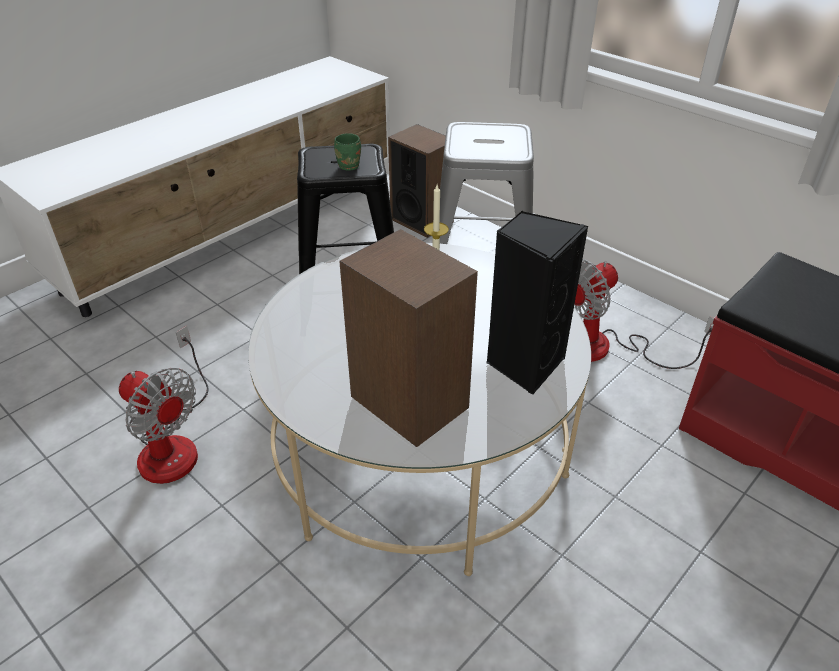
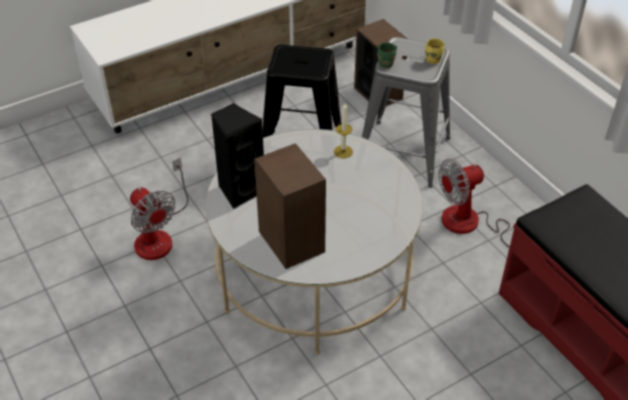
camera: 15 degrees right, 5 degrees up
(351, 166) = (306, 67): green mug -> green mug (387, 64)
(516, 138) = (433, 59): none -> yellow mug
(524, 364) = (370, 231): black speaker -> black speaker (240, 190)

